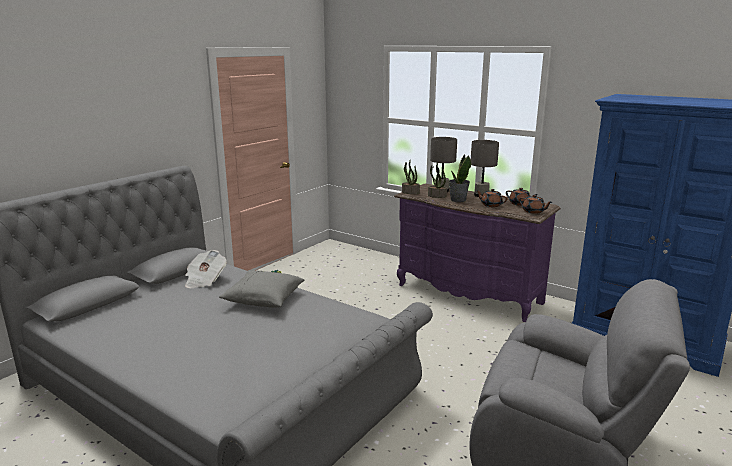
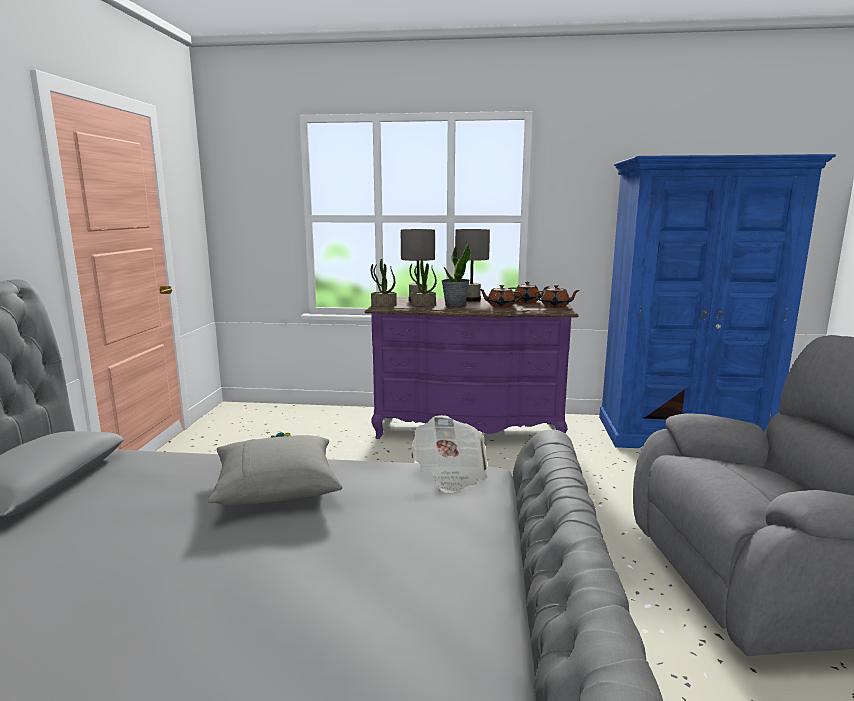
camera: 30 degrees left, 5 degrees down
(205, 280) = (122, 484): newspaper -> newspaper (449, 473)

